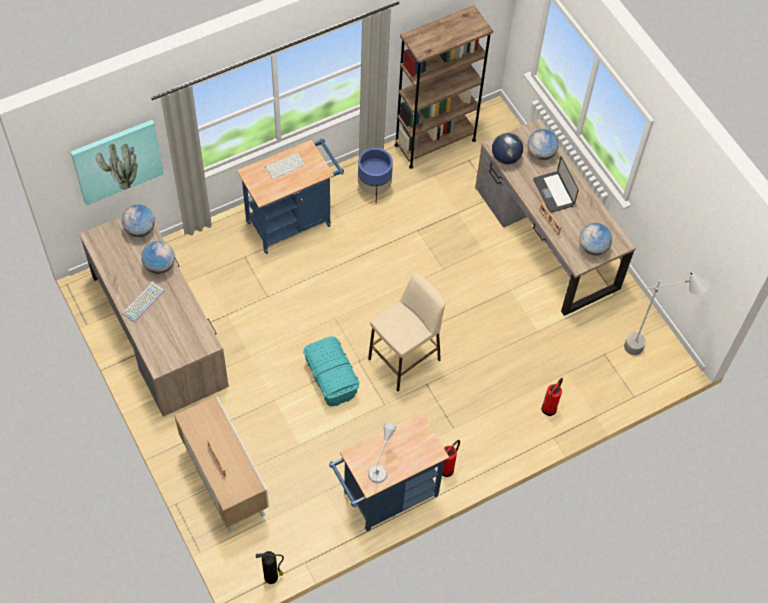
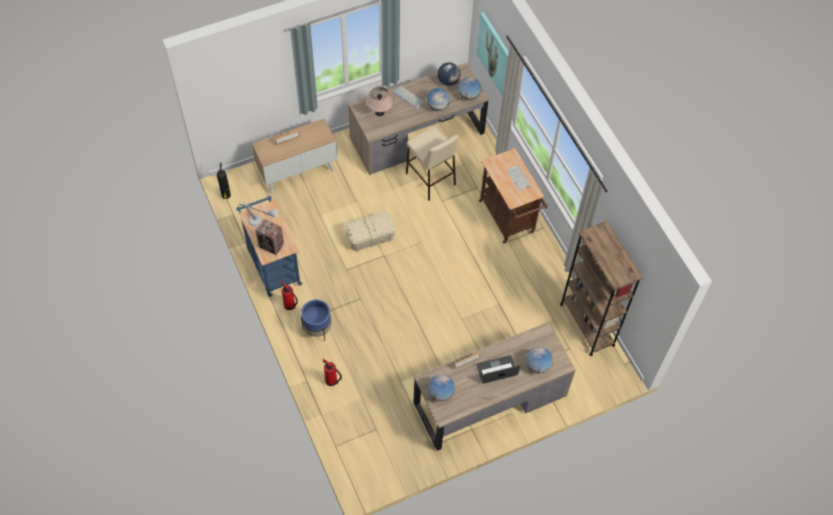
camera: 95 degrees right, 0 degrees up
(171, 337) = (379, 113): none -> beige table lamp
(293, 221) = (508, 219): blue cart -> brown cart
(331, 379) = (370, 237): turquoise storage box -> beige storage box
(374, 188) = (539, 276): blue planter -> blue planter (317, 329)
(404, 359) = (382, 285): beige stool -> beige stool (430, 179)
(417, 447) = (271, 245): none -> speaker
(505, 157) = (533, 337): globe -> globe (448, 81)
(650, 349) = (377, 465): grey floor lamp -> none

